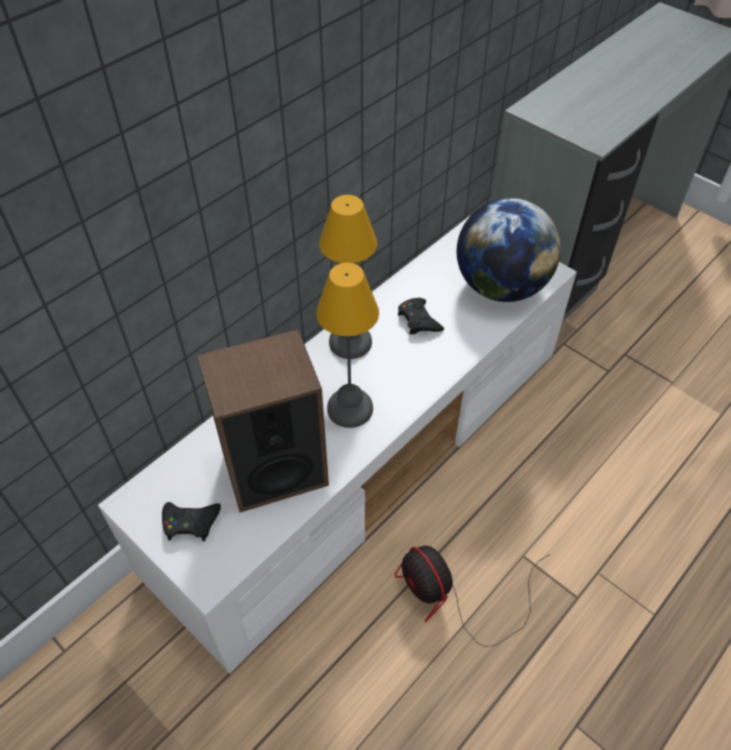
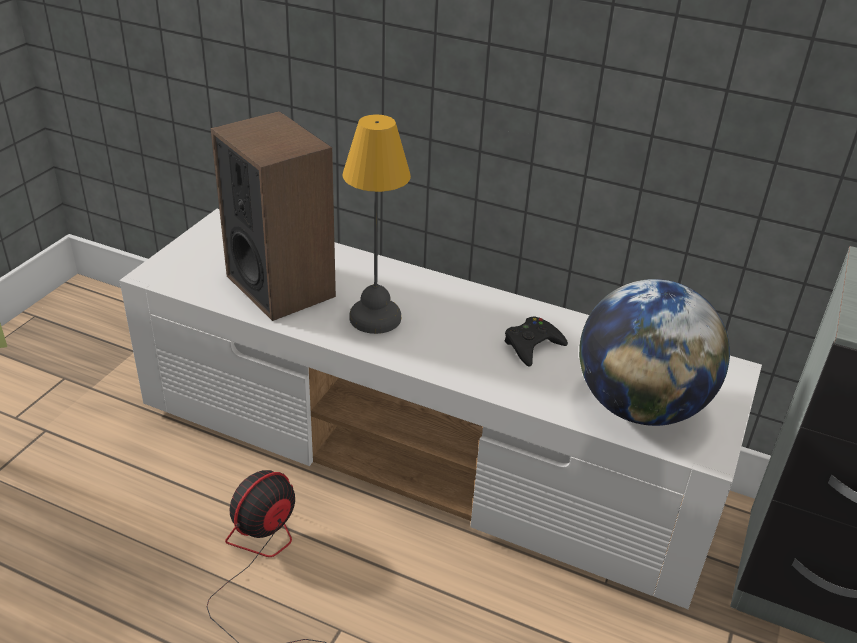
camera: 70 degrees right, 15 degrees down
(190, 523) = (209, 253): black game controller -> none
(352, 342) = (468, 303): table lamp -> none

